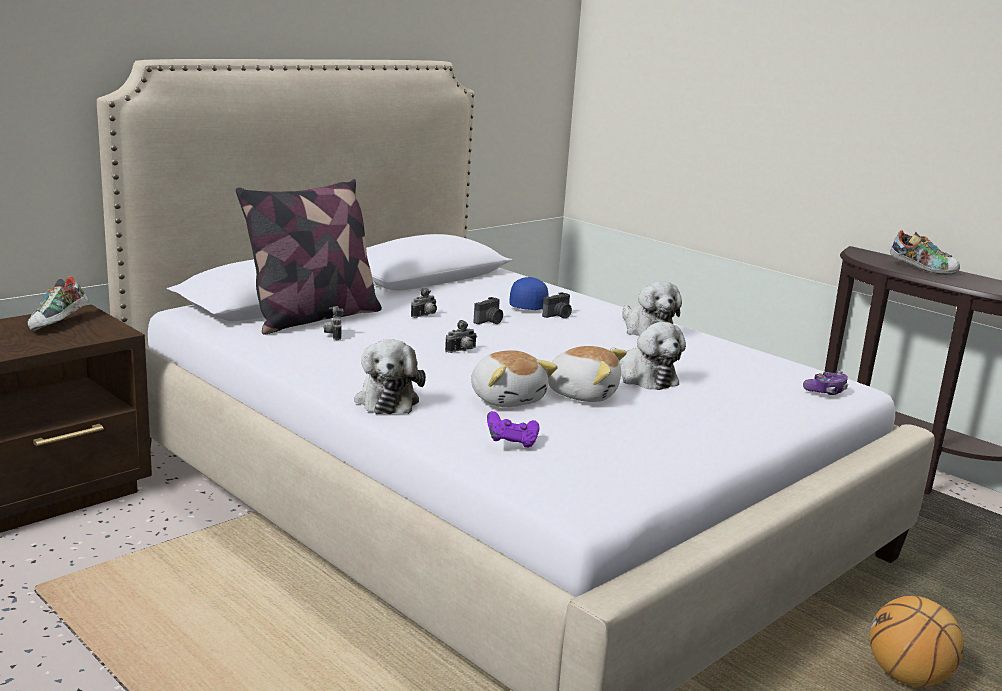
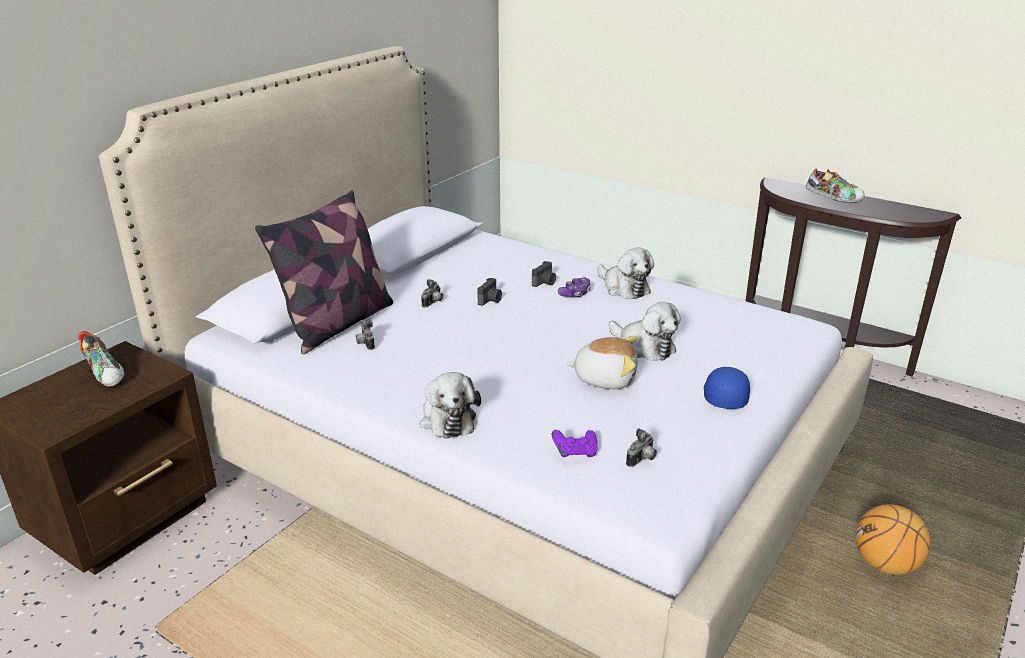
camera: 10 degrees left, 10 degrees up
(59, 324) = (107, 374): shoe -> shoe turned 45 degrees counterclockwise
(462, 351) = (485, 343): camera -> camera (642, 460)
(507, 399) = (548, 398): plush toy -> none
(529, 306) = (516, 274): blue cap -> blue cap (723, 395)
(826, 391) = (791, 336): game controller -> game controller (575, 293)

